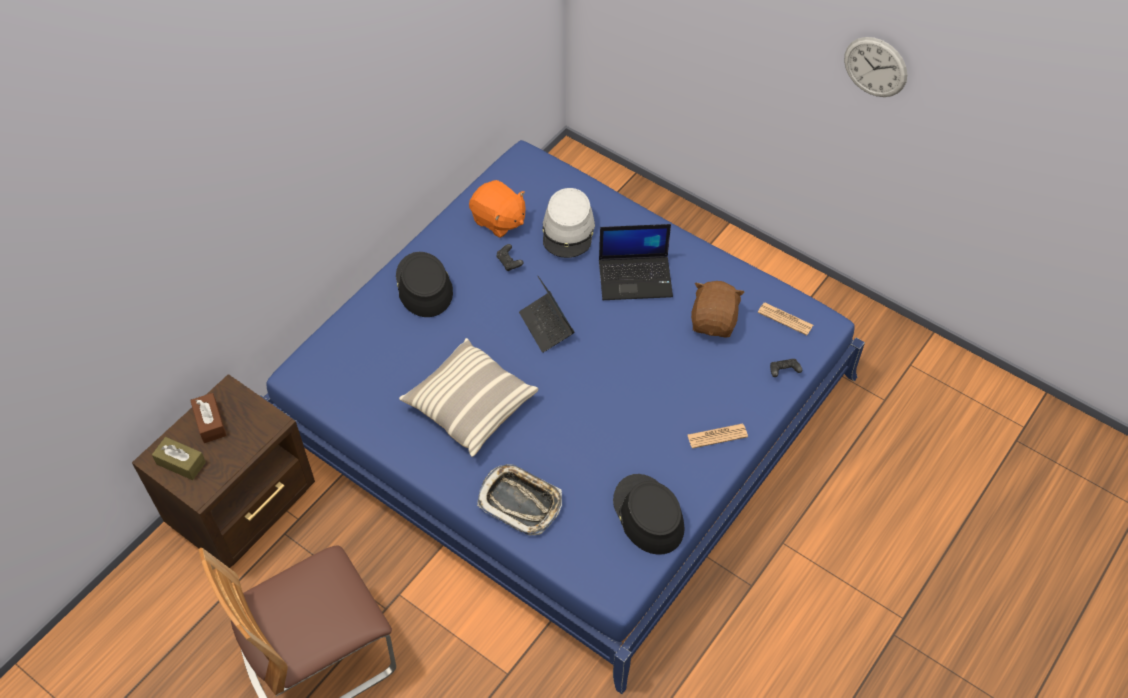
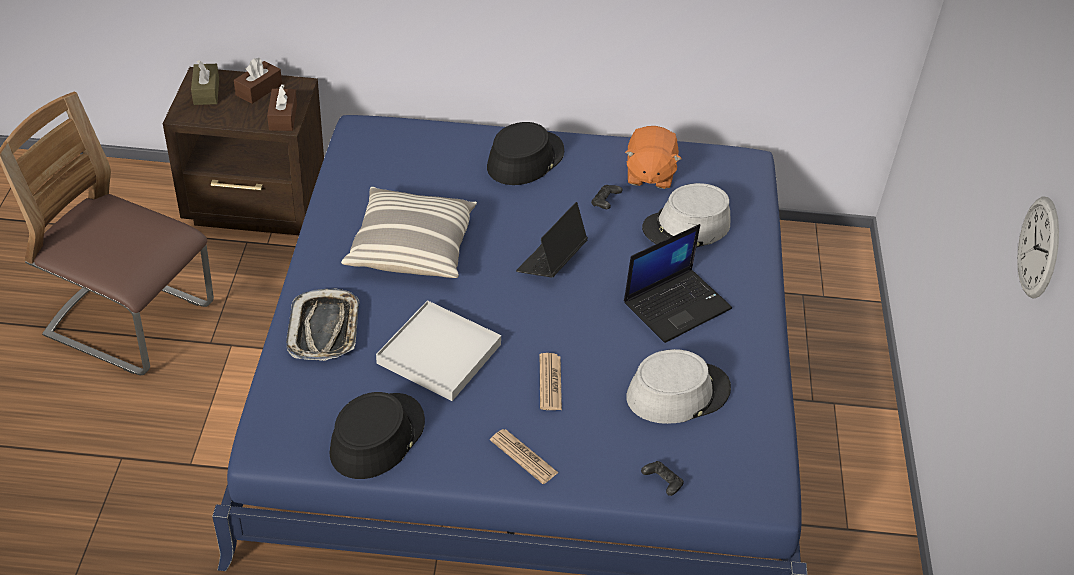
camera: 55 degrees right, 10 degrees down
(263, 420) = (283, 117): none -> brown tissue box
(594, 440) = (438, 354): none -> white tray
(636, 277) = (677, 304): laptop -> laptop turned 90 degrees counterclockwise
(714, 321) = (677, 393): brown plush toy -> grey hat
(785, 319) = (739, 456): newspaper -> newspaper (550, 382)

